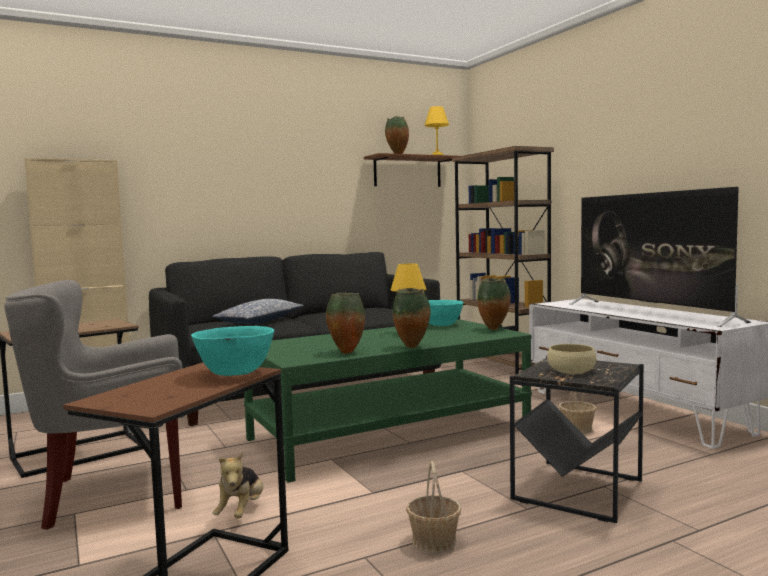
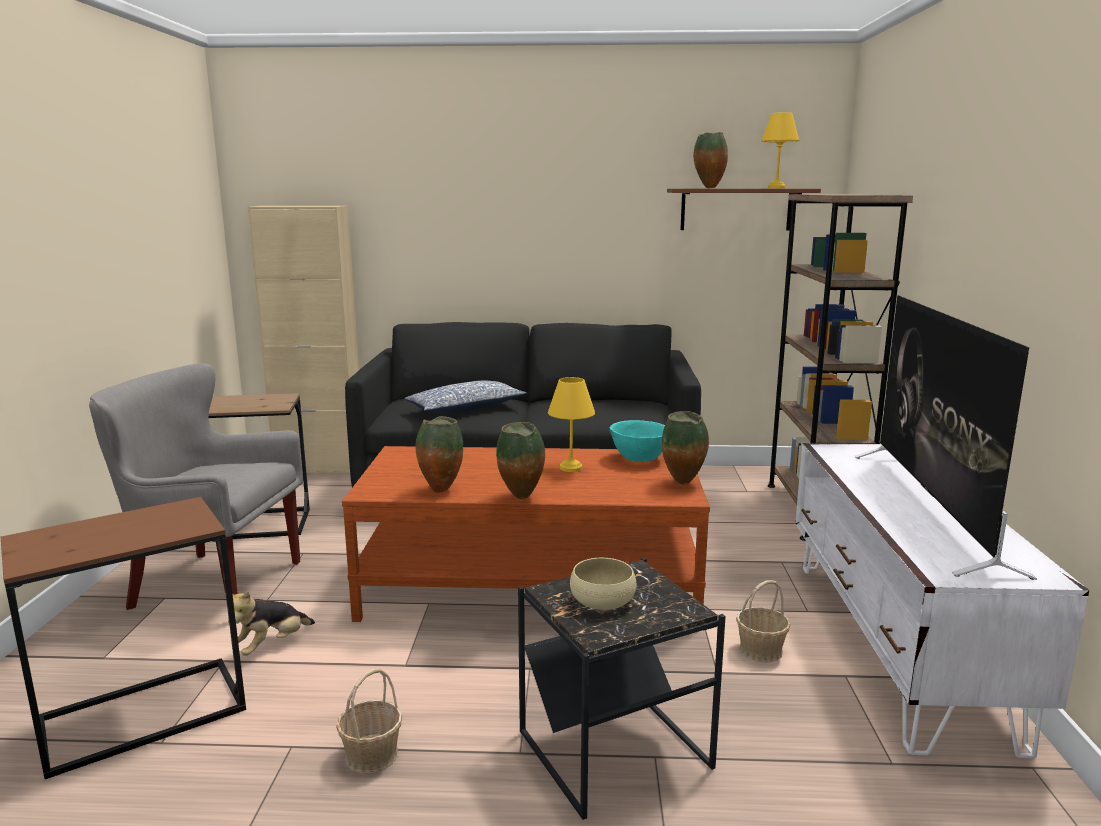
camera: 30 degrees right, 10 degrees up
(235, 373) = (178, 526): turquoise bowl -> none
(390, 433) = (531, 585): green coffee table -> brown coffee table

